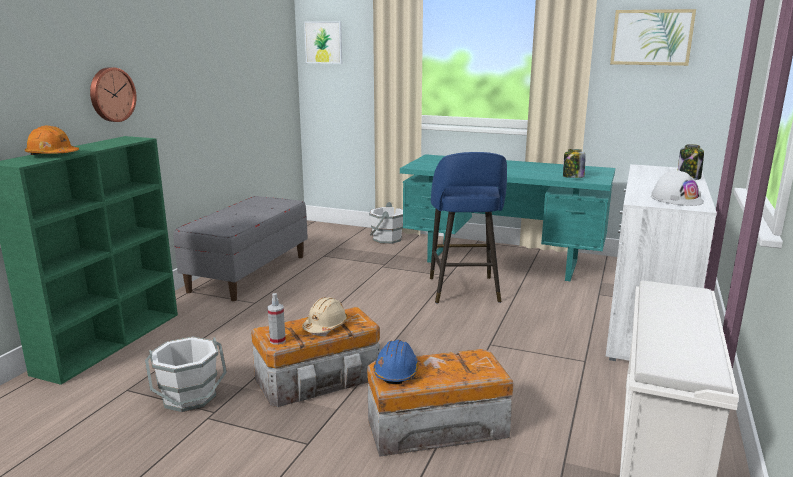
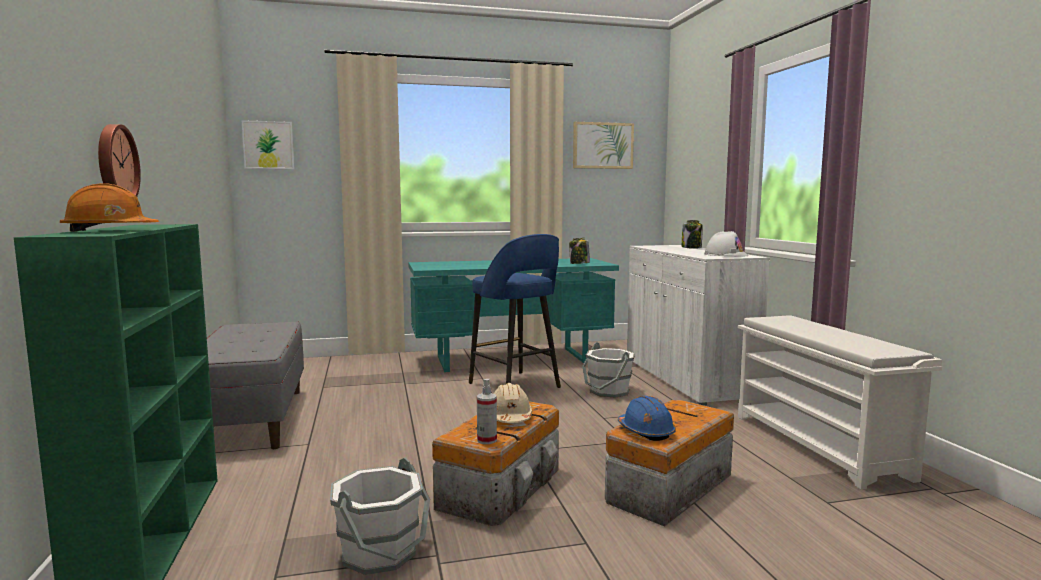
camera: 35 degrees left, 10 degrees down
(386, 239) = (370, 361): white bucket -> white bucket (609, 391)

